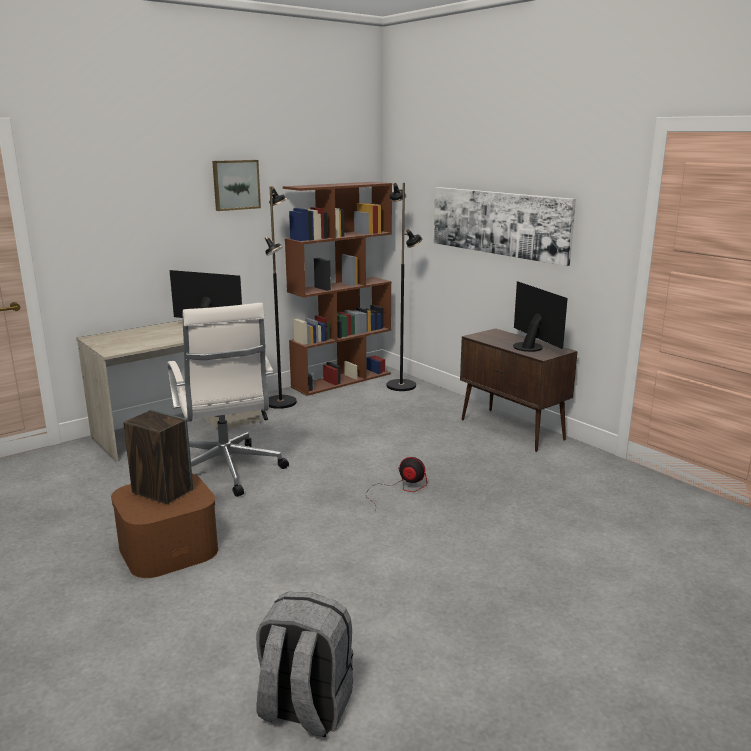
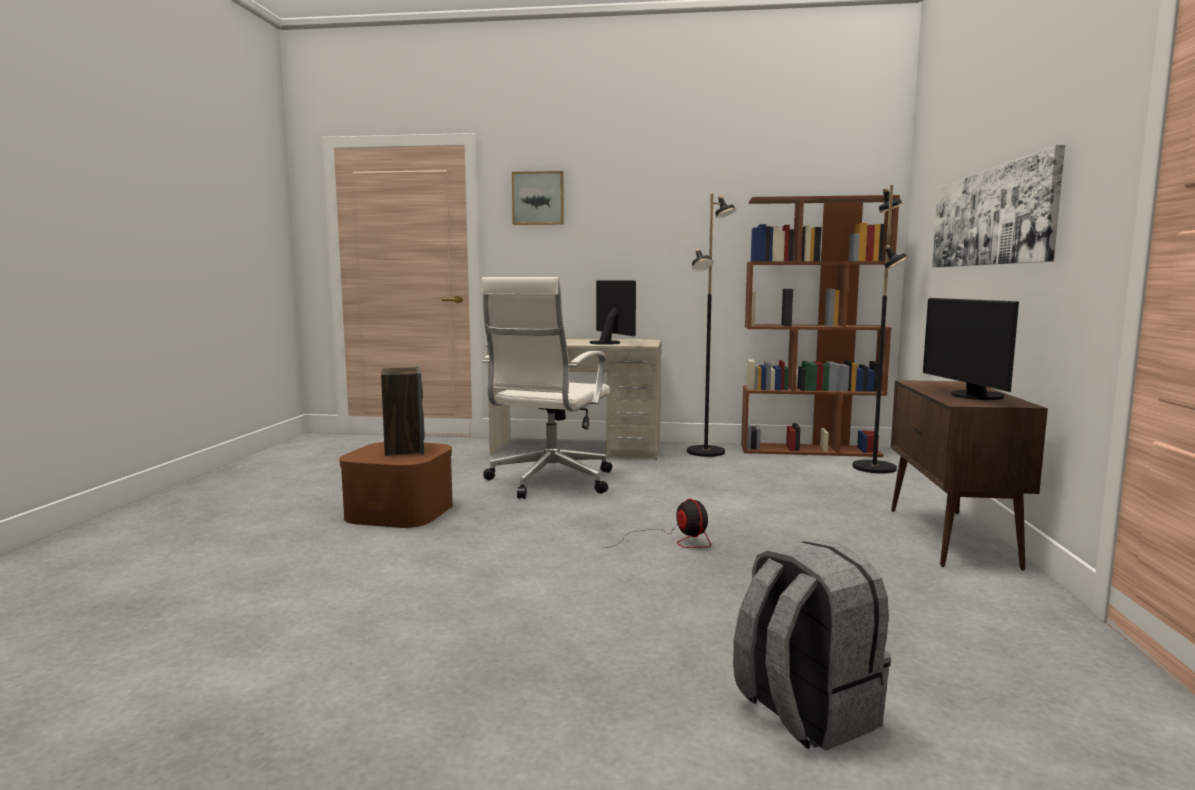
camera: 45 degrees right, 10 degrees down
(235, 185) = (690, 198): picture -> picture (538, 198)
(304, 708) = (221, 646): grey backpack -> grey backpack (804, 712)
(530, 347) = (972, 396): monitor -> monitor turned 150 degrees clockwise

